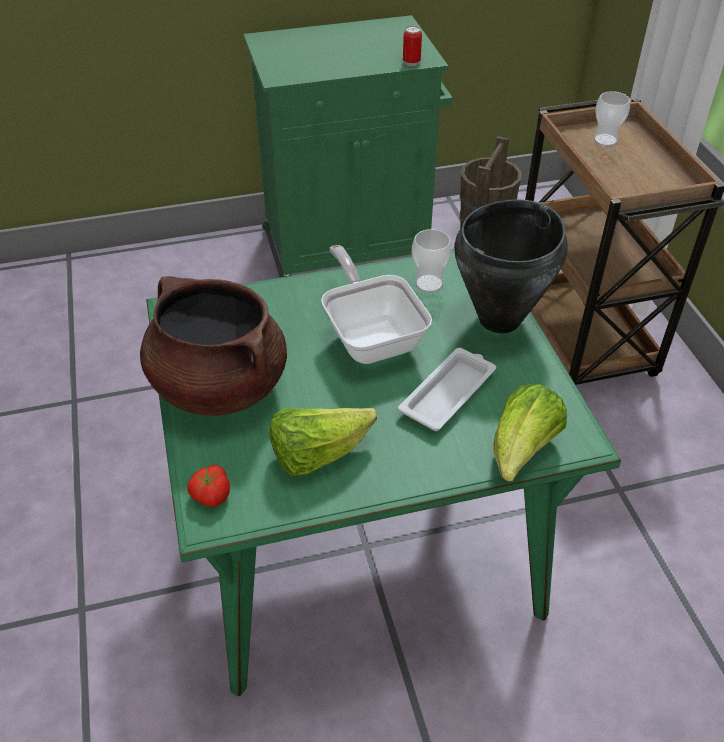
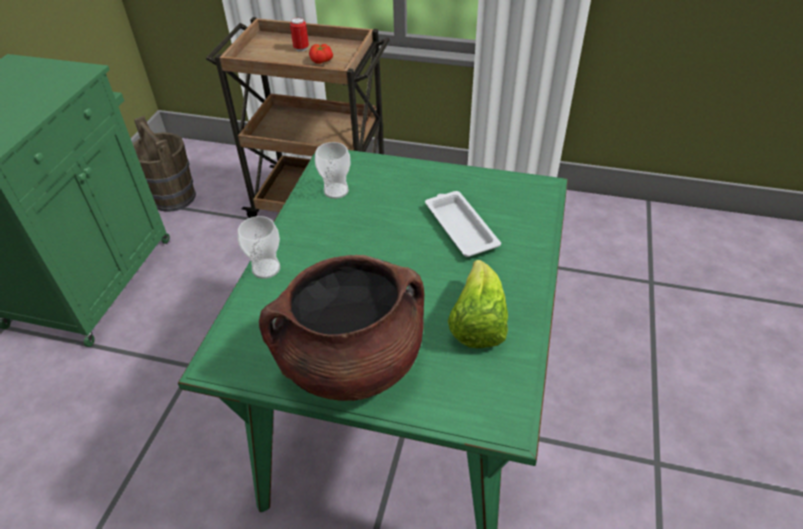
camera: 60 degrees left, 0 degrees up
(210, 495) = (481, 412): tomato -> tomato (321, 61)
(371, 336) = (368, 243): frying pan -> none
(411, 62) = (77, 79): can -> can (301, 48)
(500, 319) = (405, 173): black cooking pot -> none
(522, 451) = (538, 215): lettuce -> none
(605, 140) = (271, 51): cup -> cup (266, 268)

